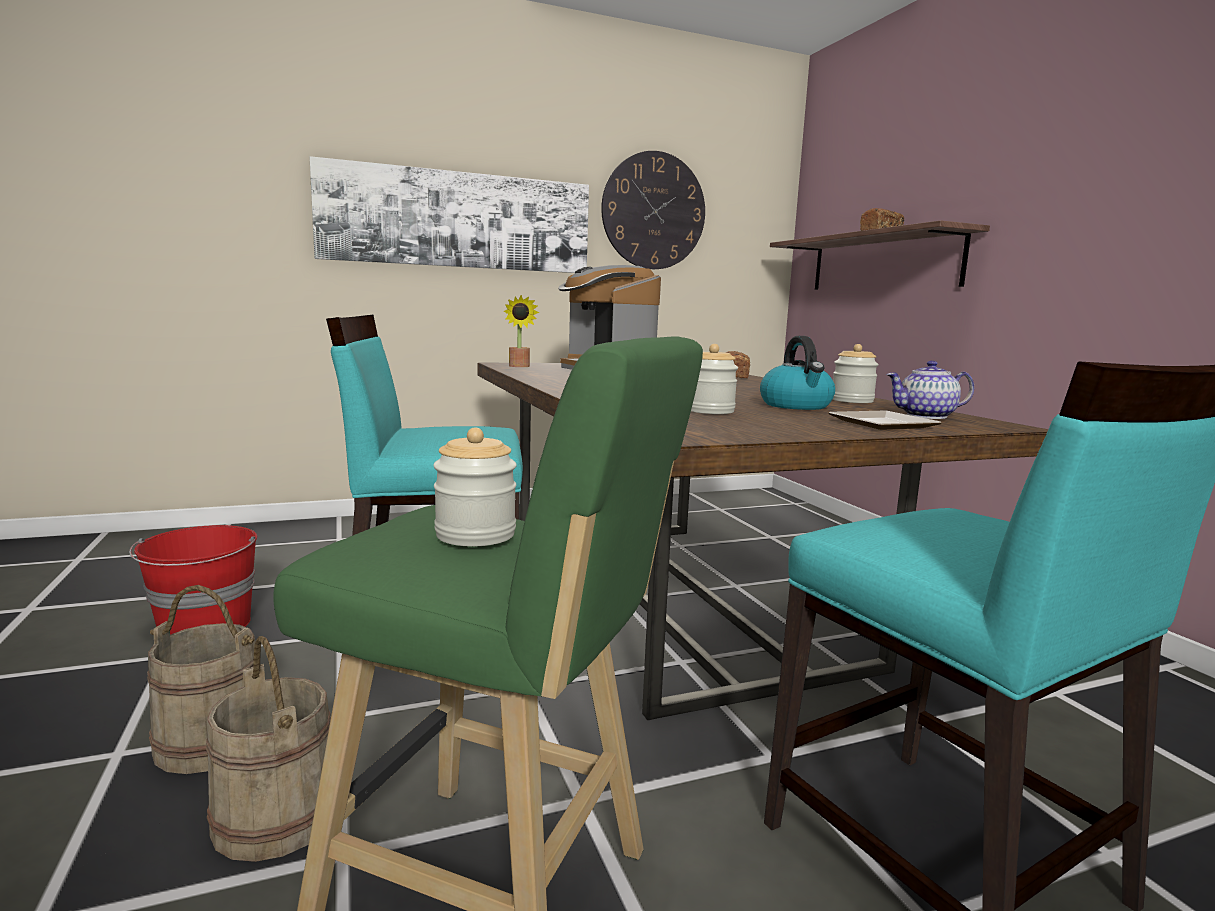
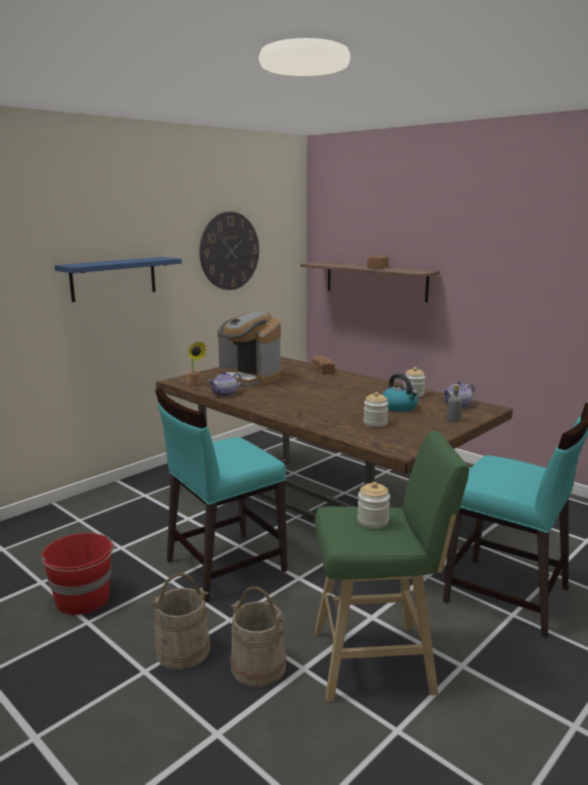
camera: 25 degrees left, 5 degrees up
(458, 220) = (113, 278): picture -> blue shelf
(536, 374) = (225, 394): none -> teapot
(886, 425) = (453, 420): plate -> grey bottle

